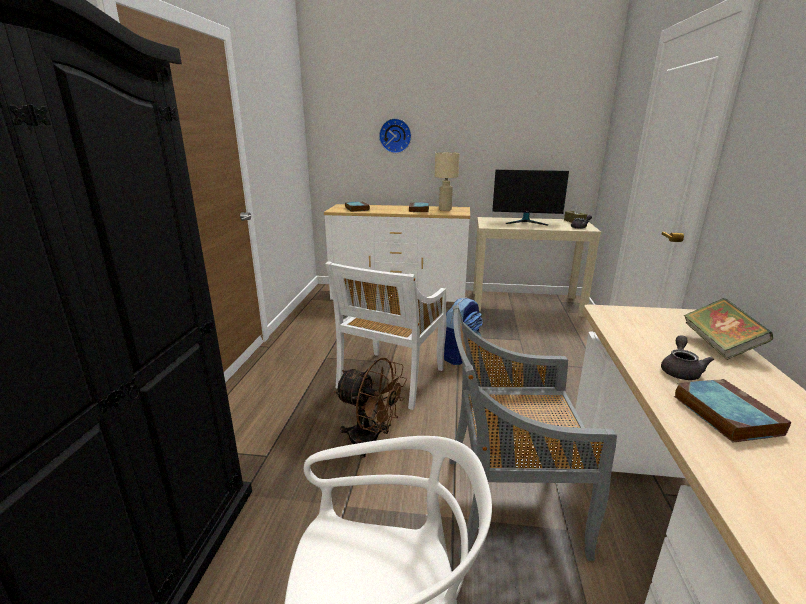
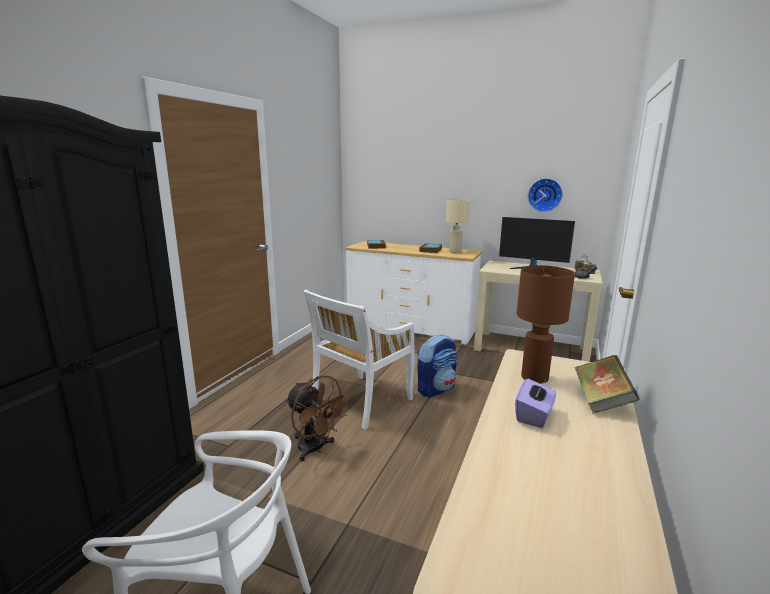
camera: 15 degrees right, 5 degrees down
(395, 136) = (416, 183): wall clock -> wall clock (545, 195)
(508, 504) = (403, 524): grey chair -> none
(640, 331) = (535, 378): none -> brown table lamp
(680, 370) = (534, 416): grey teapot -> purple tissue box
(723, 413) = (532, 456): book -> none

